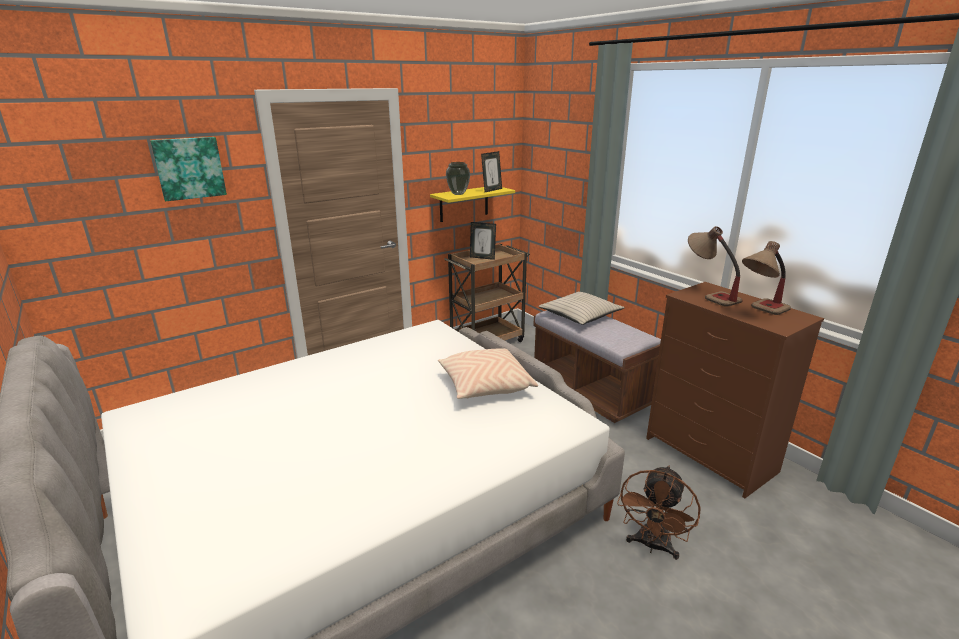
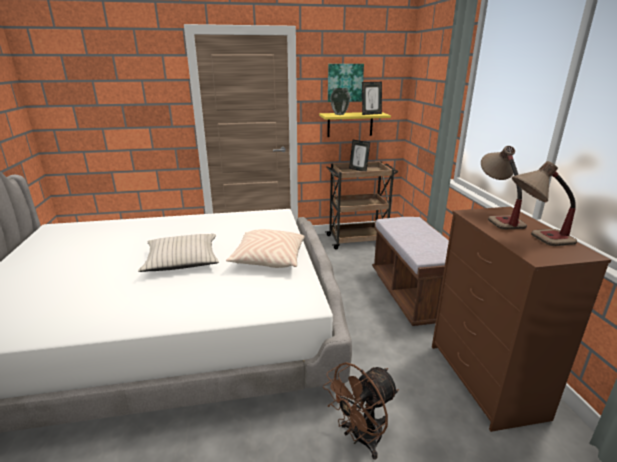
camera: 25 degrees right, 0 degrees up
(189, 168) = (137, 78): picture -> picture (345, 82)
(580, 315) = (411, 226): beige pillow -> beige pillow (182, 260)

